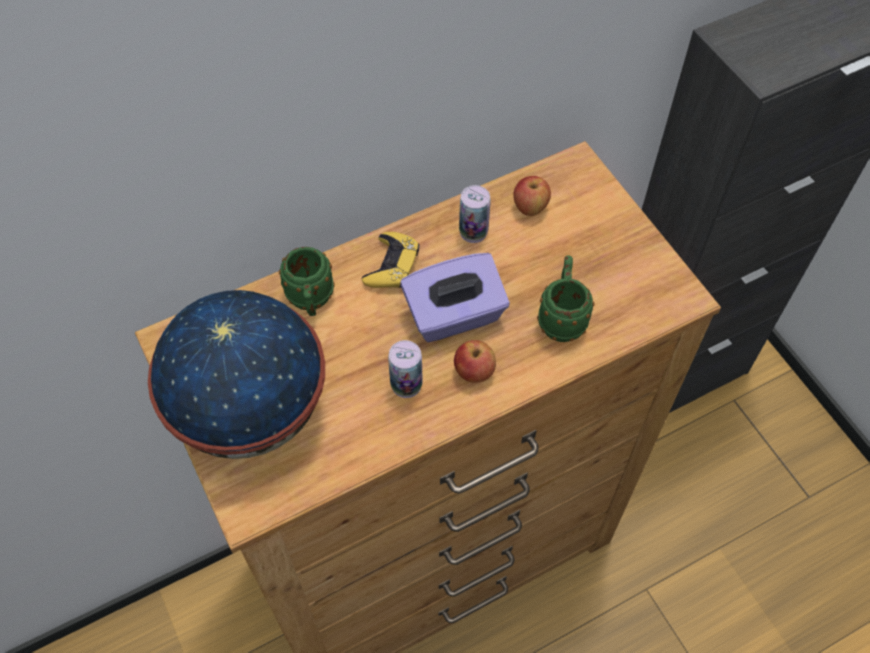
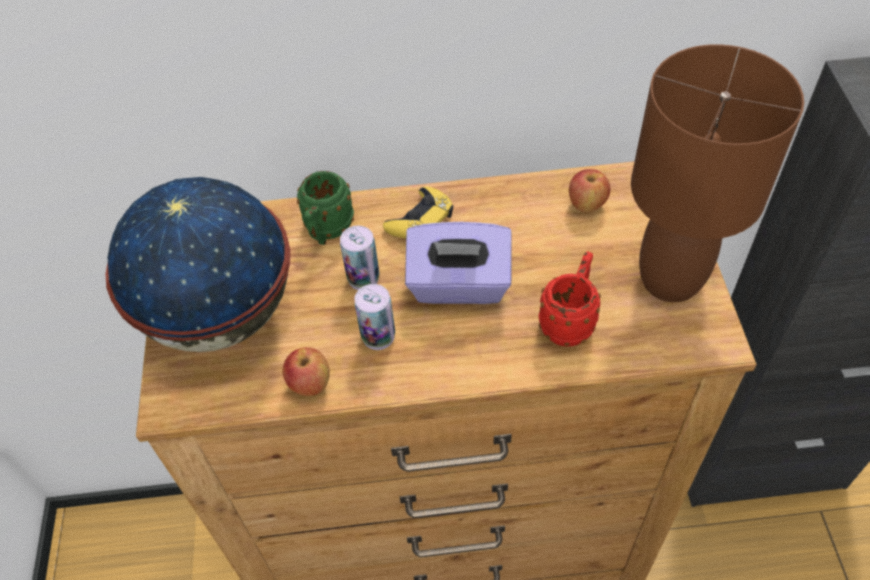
camera: 25 degrees right, 5 degrees down
(473, 232) = (517, 211): can -> can (363, 278)
(474, 372) = (452, 346): apple -> apple (310, 384)
(561, 318) = (569, 321): green mug -> red mug
(626, 254) = (669, 278): none -> brown table lamp

